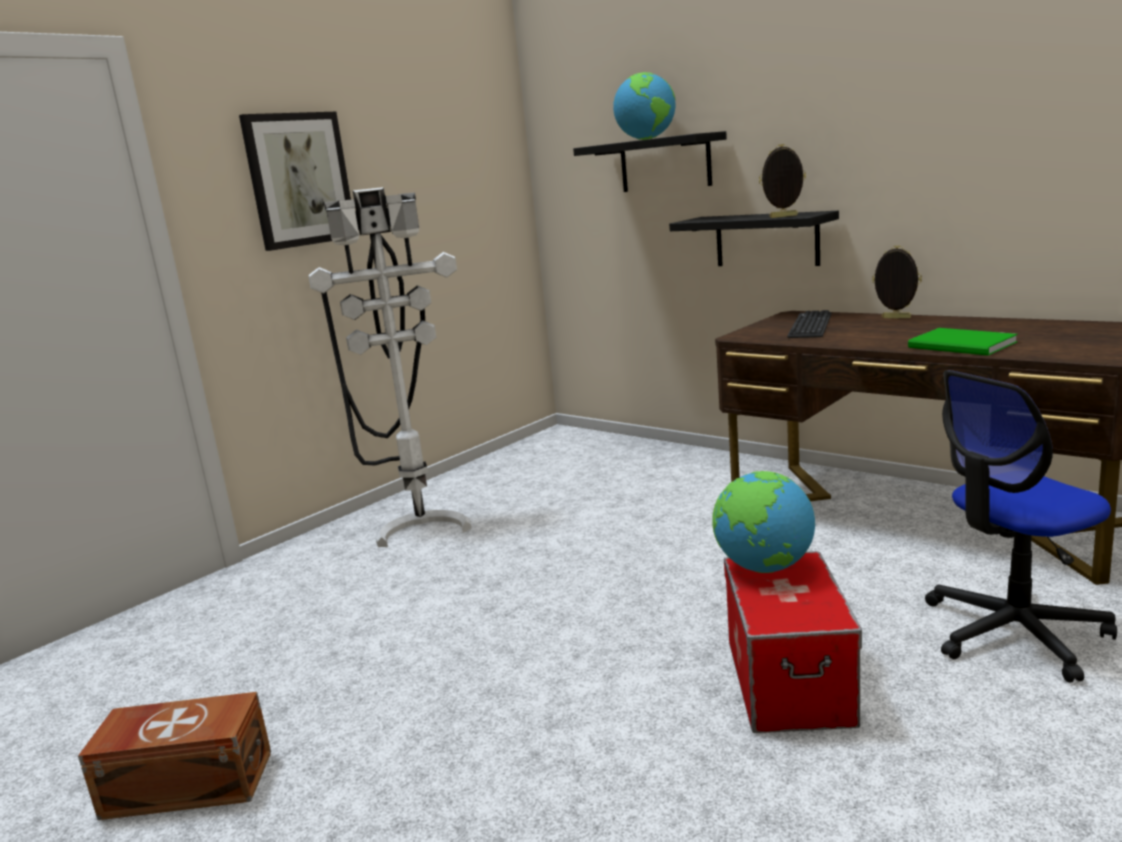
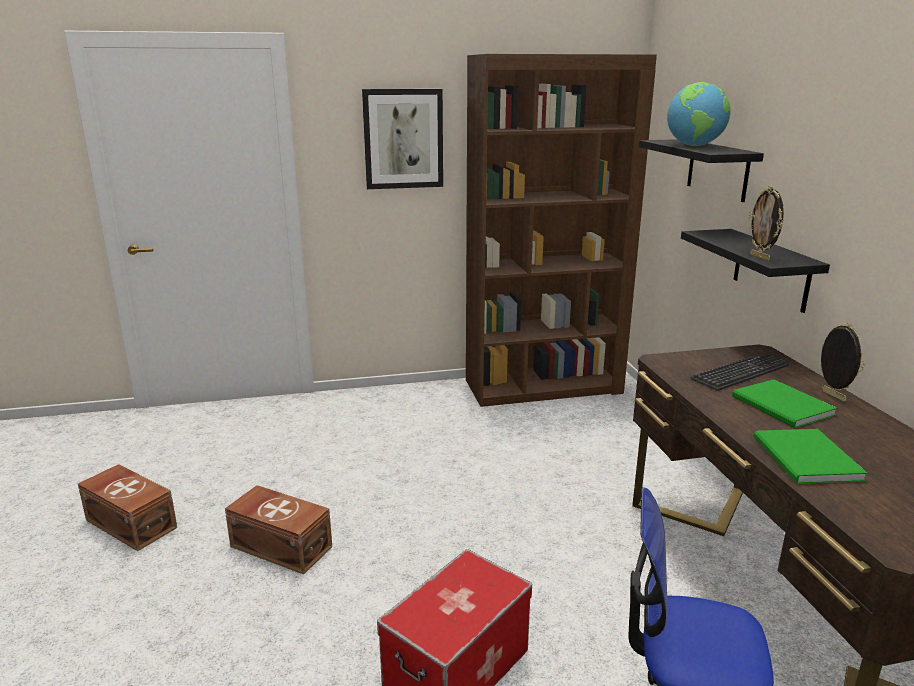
camera: 35 degrees right, 5 degrees up
(421, 523) = (426, 411): white floor lamp -> none
(446, 696) = (281, 545): none -> brown storage box
(514, 462) = (543, 386): none -> brown bookcase
(764, 568) = (474, 573): globe -> none
(783, 216) = (760, 257): picture frame -> picture frame turned 150 degrees counterclockwise
(883, 331) = (783, 407): none -> green book

